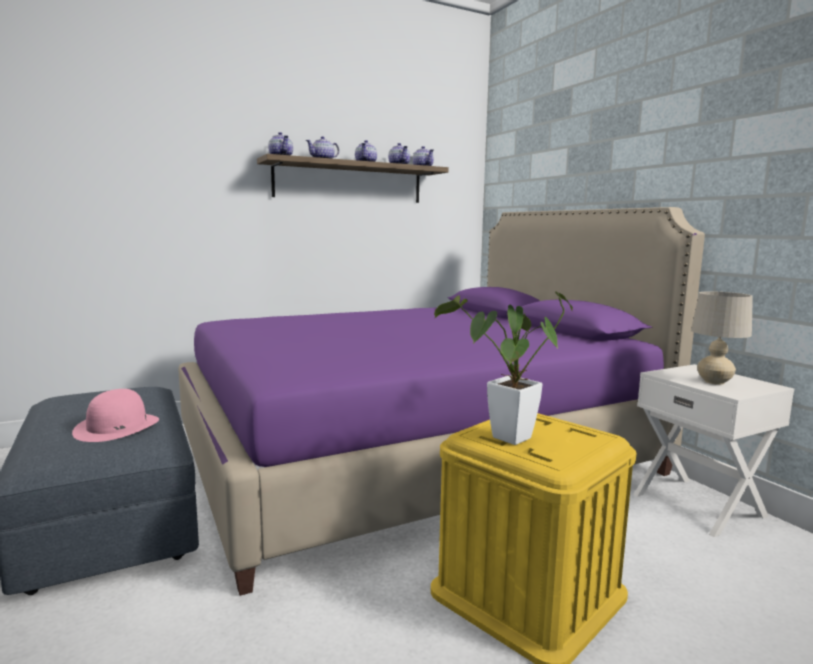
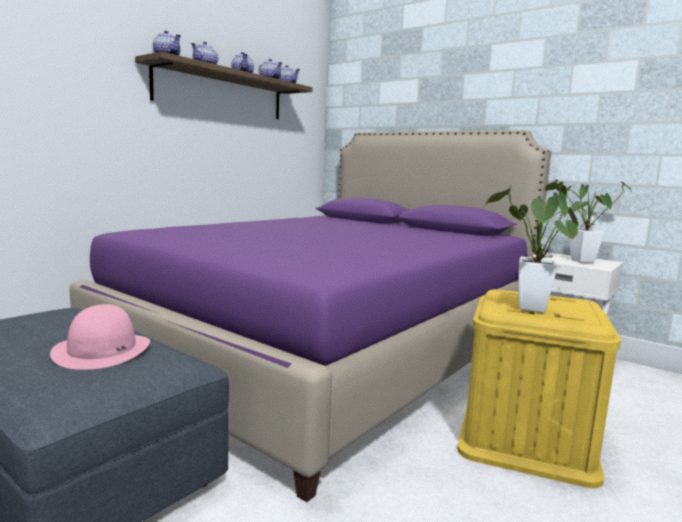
camera: 25 degrees left, 0 degrees up
(714, 382) = (577, 261): beige table lamp -> potted plant

